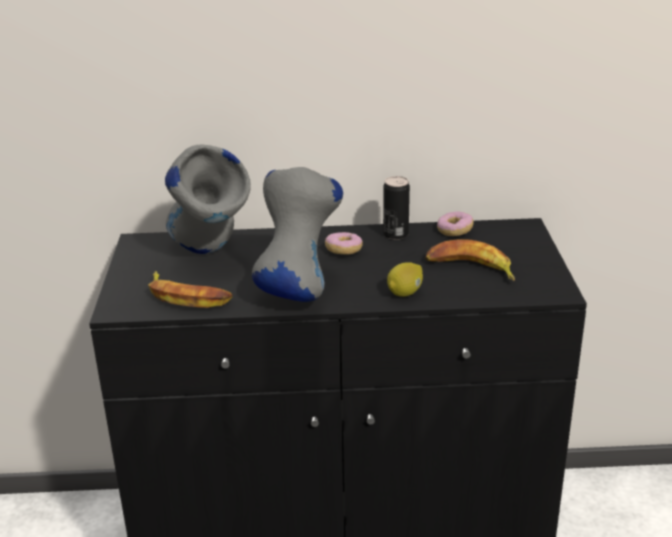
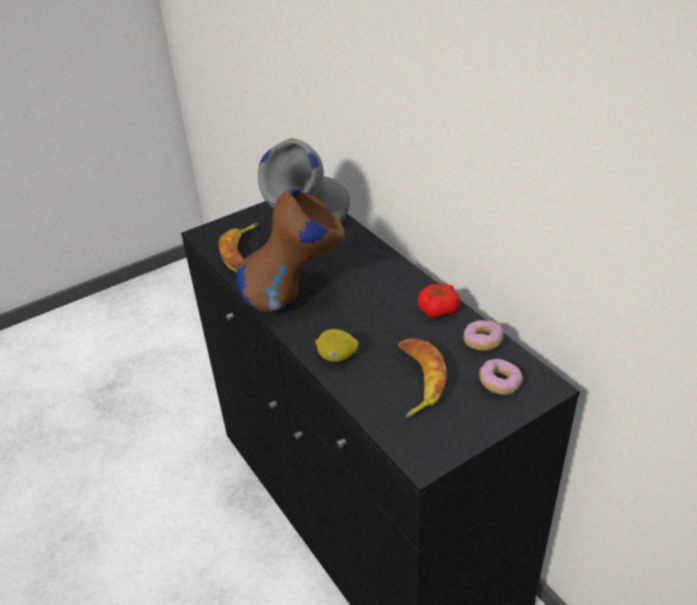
camera: 60 degrees right, 10 degrees up
(298, 289) = (295, 298): grey vase -> brown vase
(343, 251) = (379, 293): donut -> donut (500, 383)
(396, 234) = (438, 309): can -> tomato

